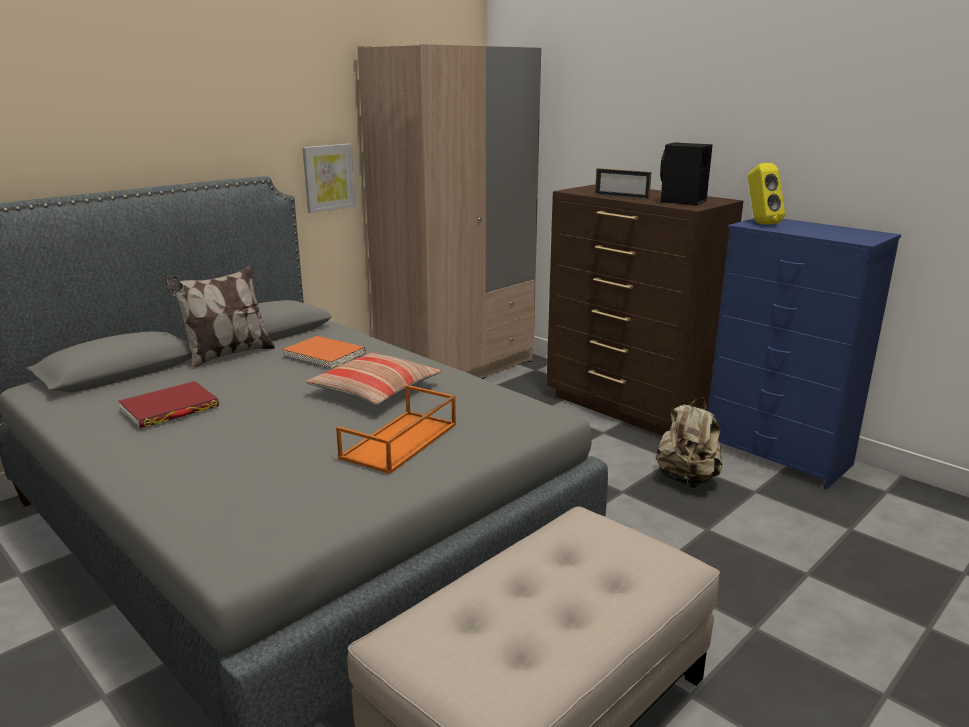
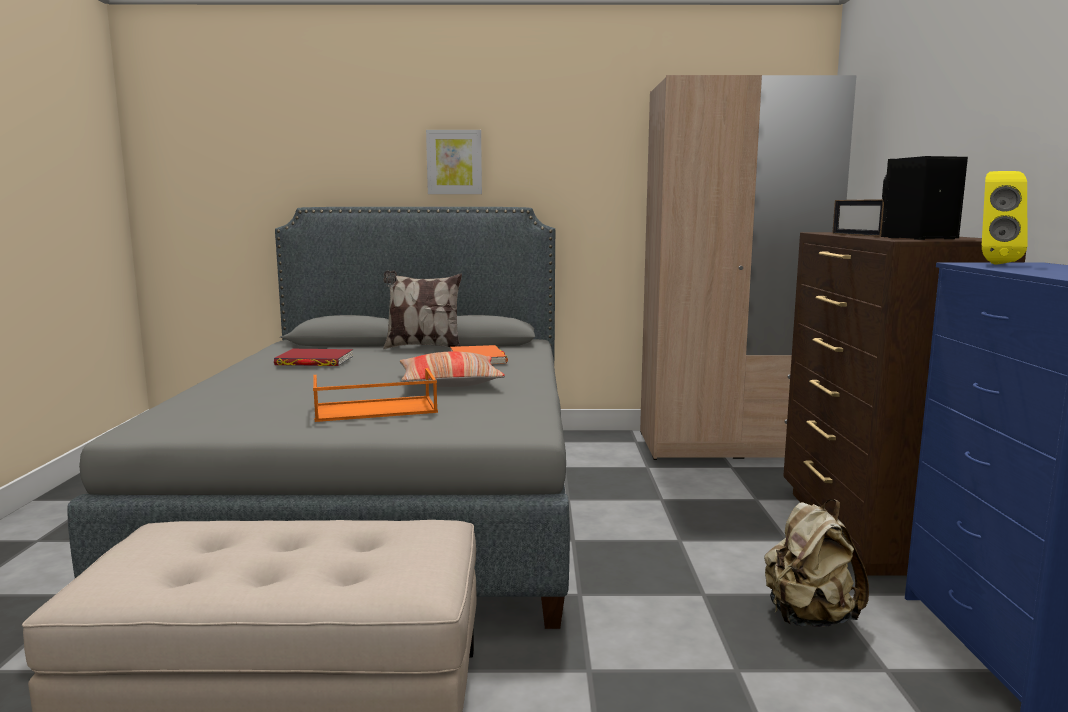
camera: 45 degrees right, 10 degrees down
(328, 177) = (605, 217): picture -> picture (454, 162)

